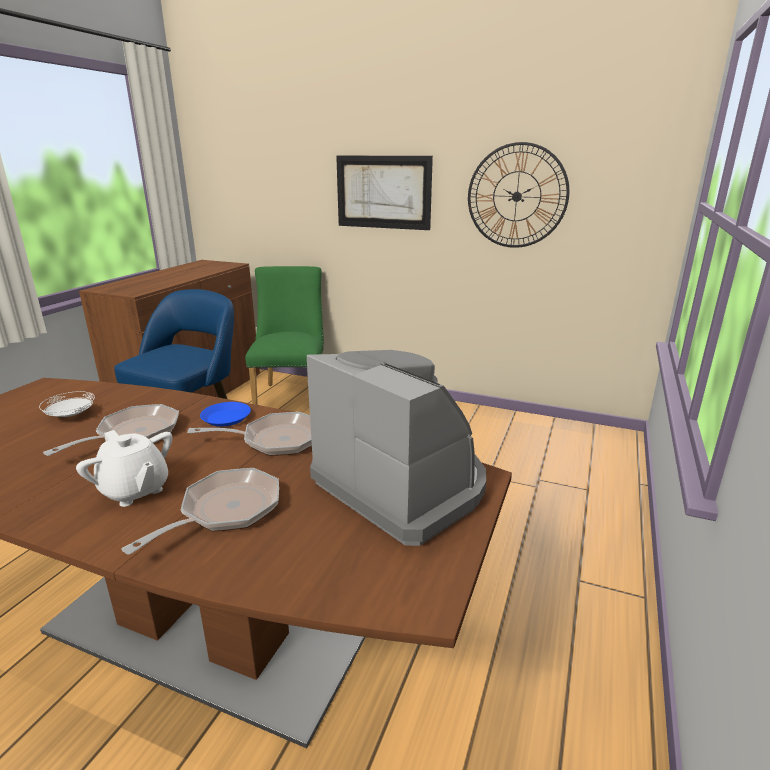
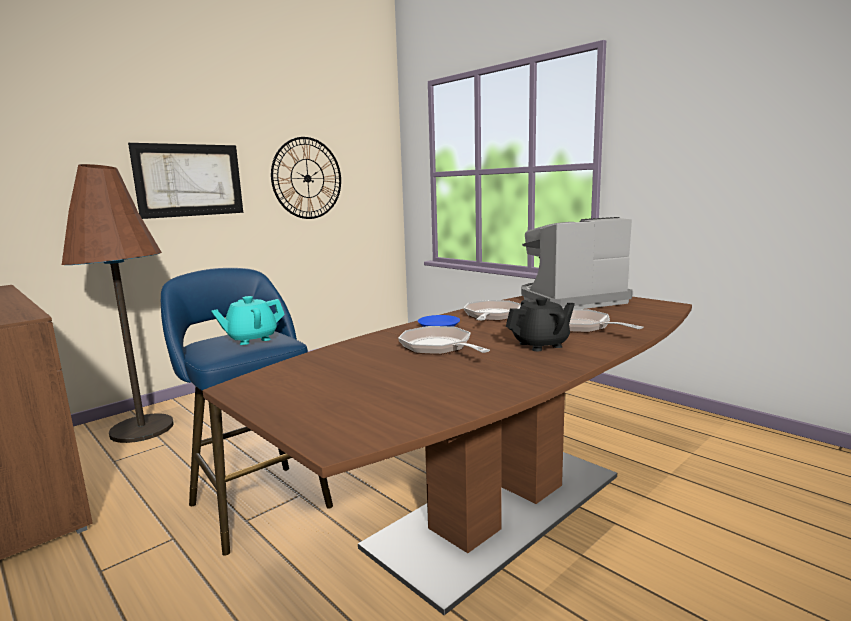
camera: 65 degrees left, 10 degrees down
(71, 416) = (364, 369): white plate -> none
(135, 490) = (541, 345): white teapot -> black teapot
(173, 357) = (251, 339): none -> turquoise teapot
(292, 395) = (142, 429): green chair -> brown floor lamp

